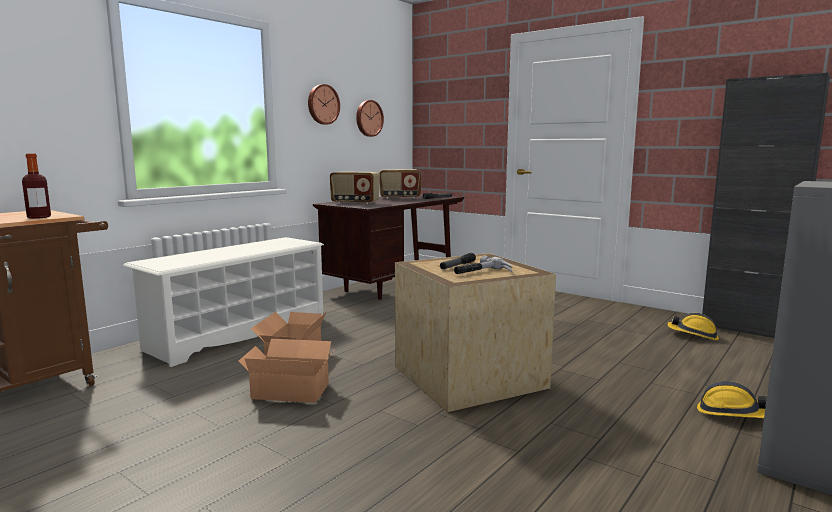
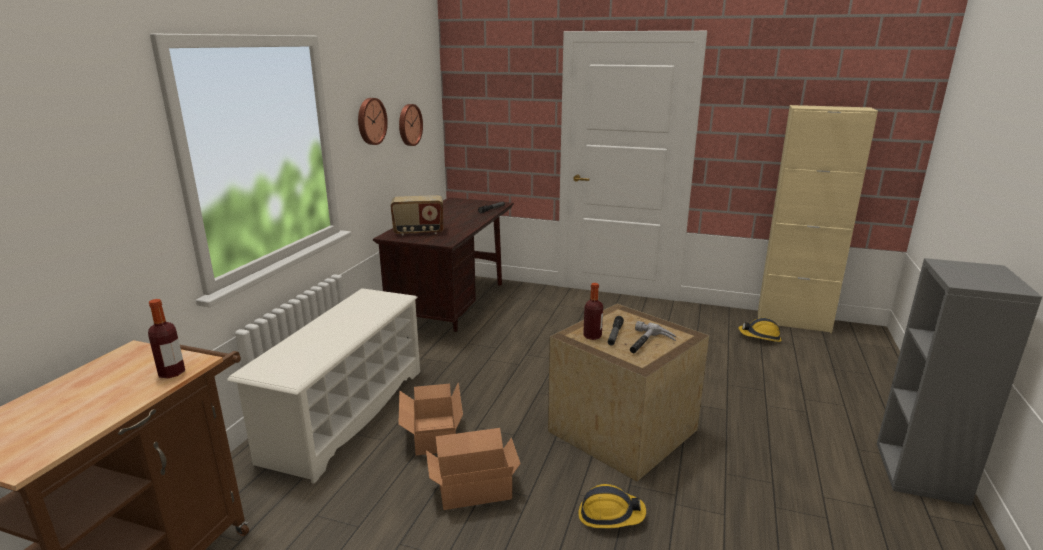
camera: 20 degrees left, 10 degrees up
(399, 198) = (451, 212): radio -> none
(434, 265) = (592, 336): none -> bottle
(732, 413) = (842, 429): hard hat -> hard hat (610, 515)
(747, 329) = (793, 322): black cabinet -> beige cabinet

